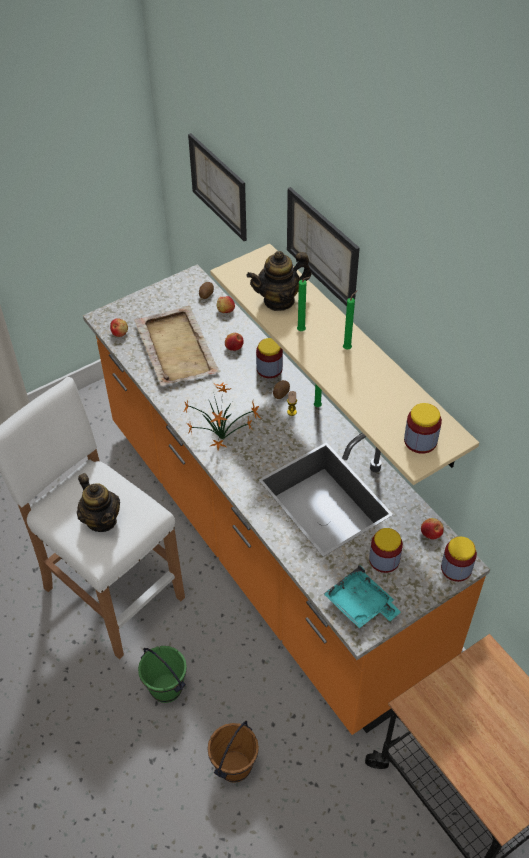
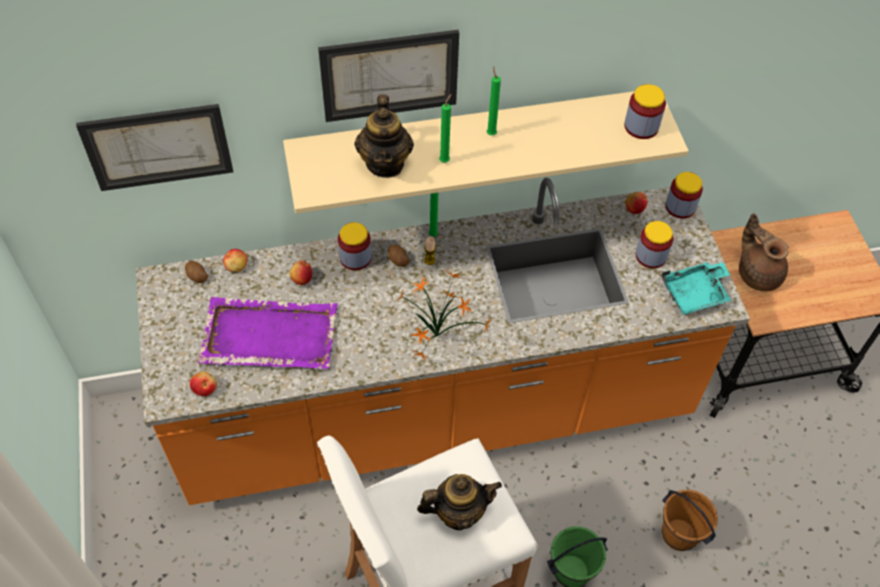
camera: 70 degrees left, 5 degrees up
(176, 347) = (268, 335): beige tray -> purple tray
(465, 690) = (758, 273): none -> brown teapot

